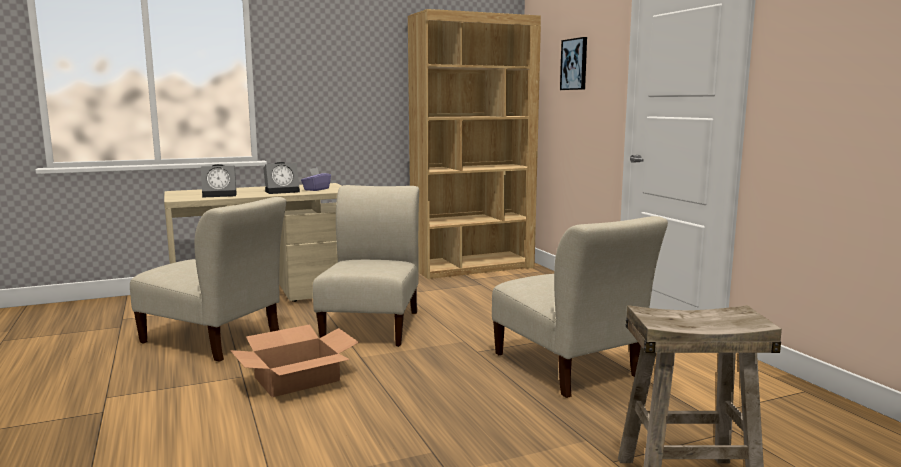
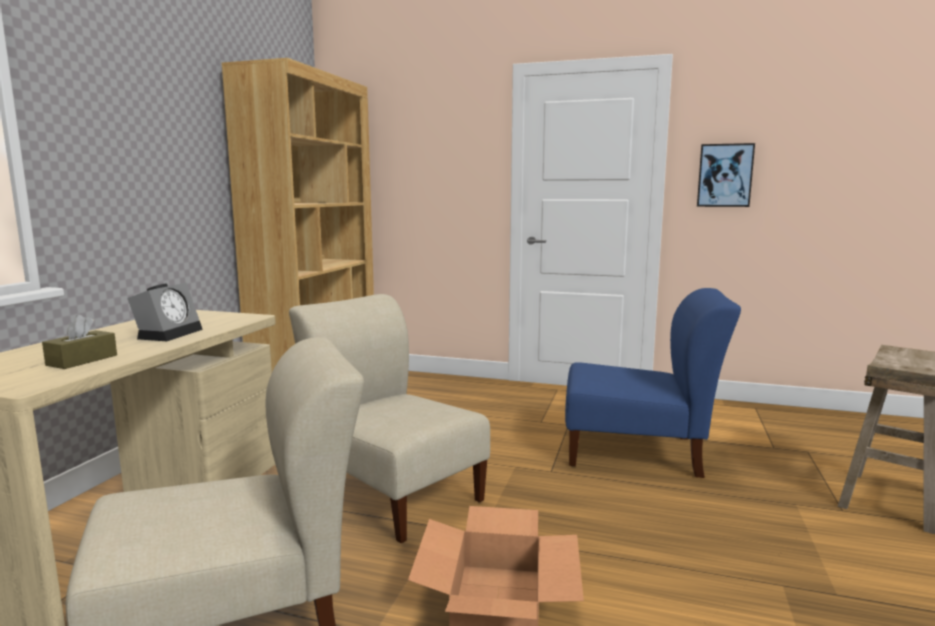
camera: 50 degrees left, 0 degrees up
(221, 195) = (82, 360): alarm clock -> brown tissue box
(316, 189) = (206, 321): purple tissue box -> none
(568, 368) = (638, 453): beige chair -> blue chair
(574, 64) = (421, 145): picture -> picture (724, 175)

